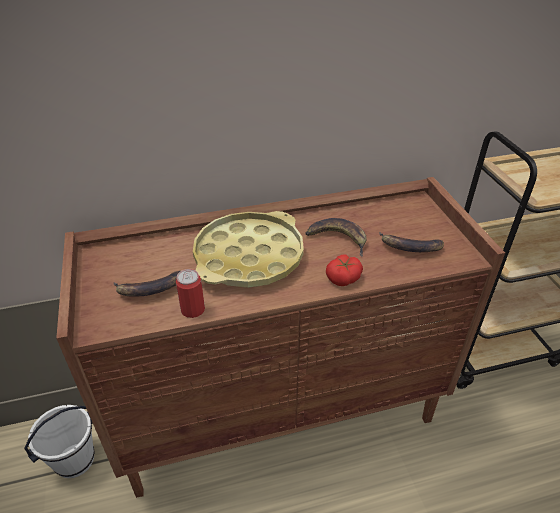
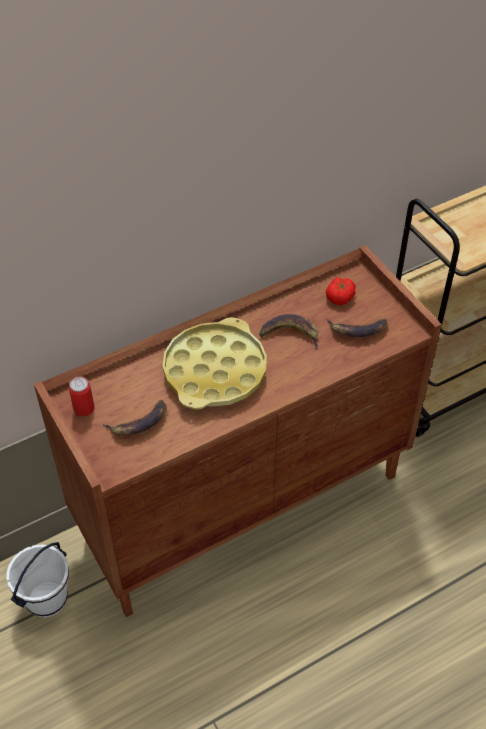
camera: 15 degrees left, 10 degrees up
(193, 310) = (187, 435): can -> can (84, 408)
(343, 278) = (307, 375): tomato -> tomato (340, 297)

